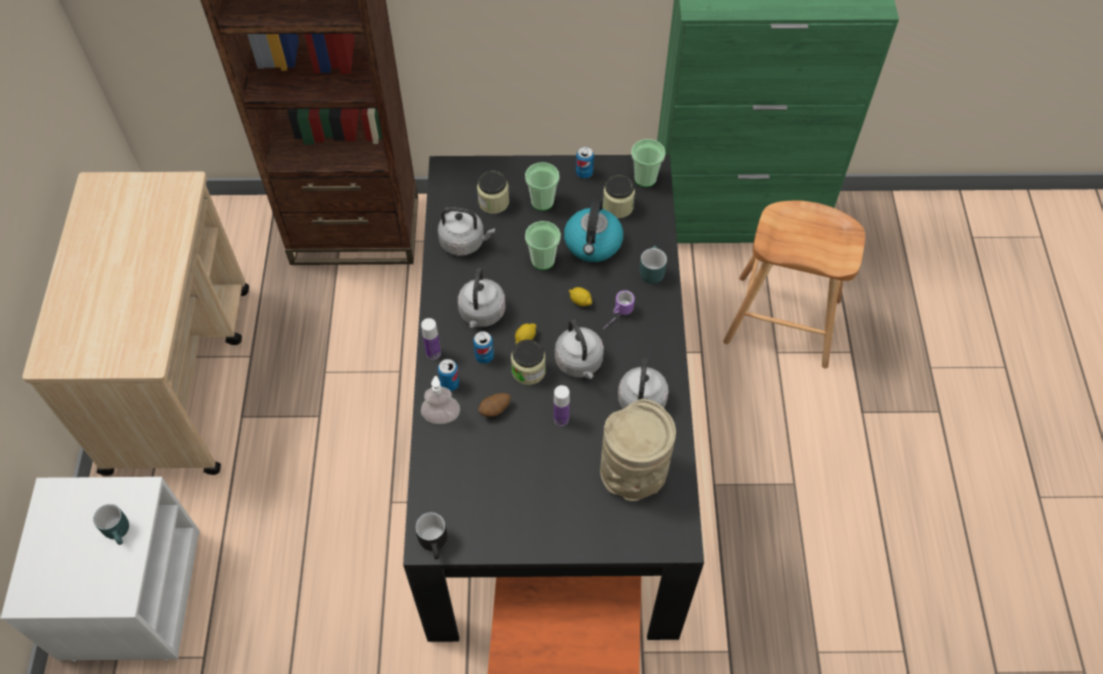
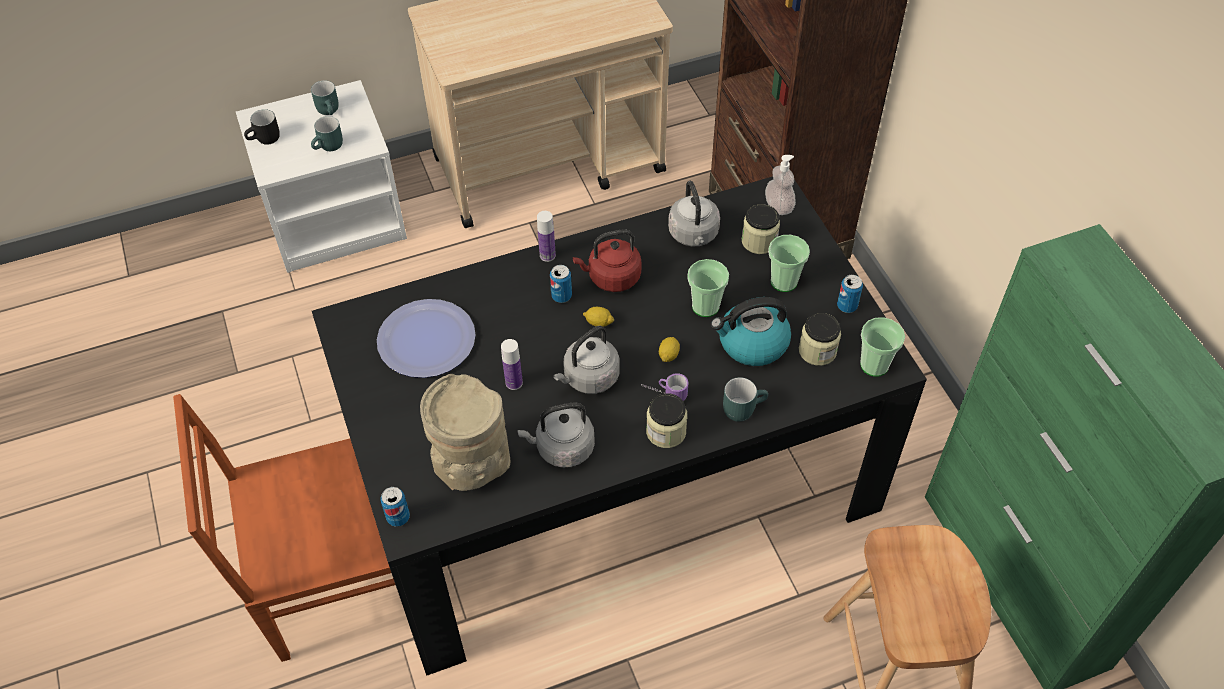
camera: 70 degrees right, 5 degrees down
(64, 518) = (330, 110): none -> turquoise mug
(436, 543) = (340, 327): black mug -> black mug (265, 140)
(441, 416) = (478, 285): soap dispenser -> soap dispenser (778, 206)
(450, 384) = (517, 280): can -> can (398, 517)
(481, 314) = (611, 277): grey kettle -> red kettle
(484, 474) = (426, 339): none -> plate
(495, 410) = (502, 325): potato -> none
(528, 370) = (560, 337): jar -> jar (666, 432)

